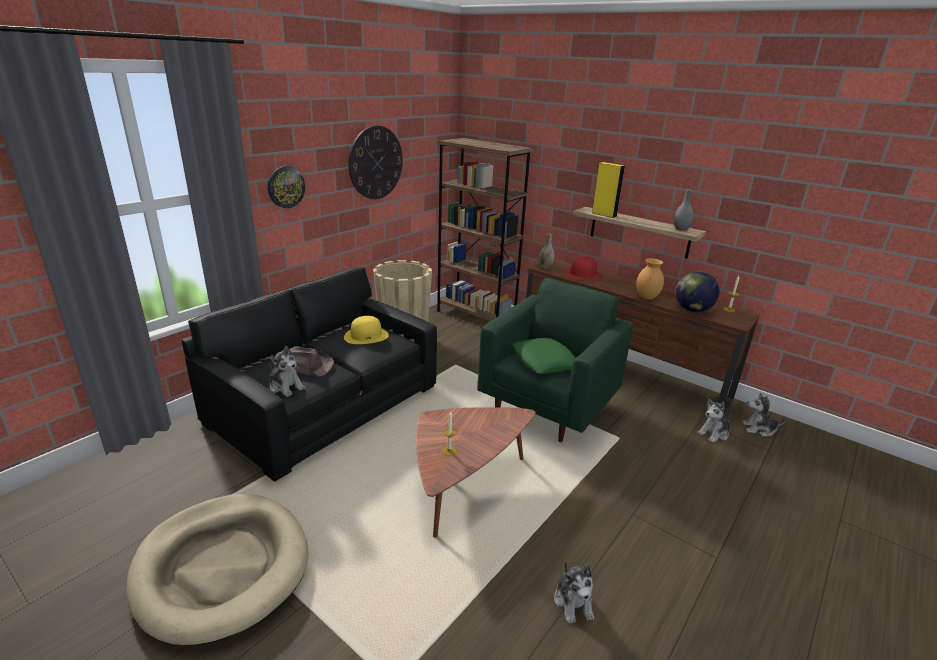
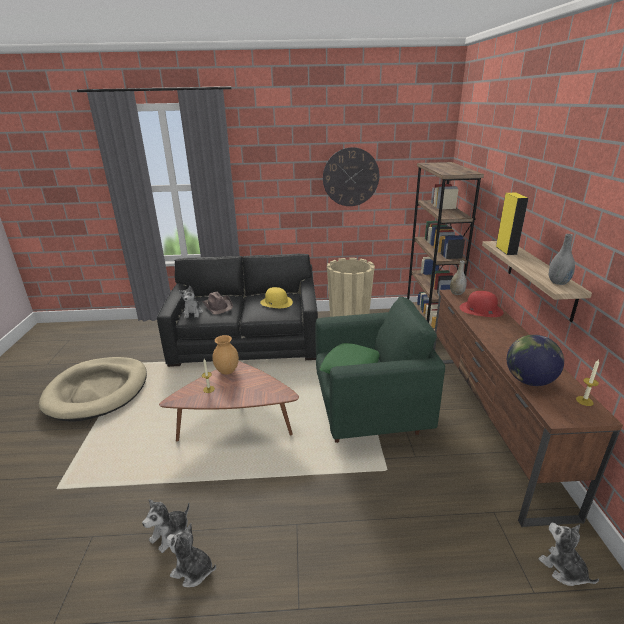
camera: 50 degrees right, 0 degrees up
(285, 187) = (266, 187): wall clock -> none
(646, 297) = (502, 350): brown vase -> brown vase (227, 371)
(714, 433) = (491, 532): plush toy -> plush toy (193, 570)

